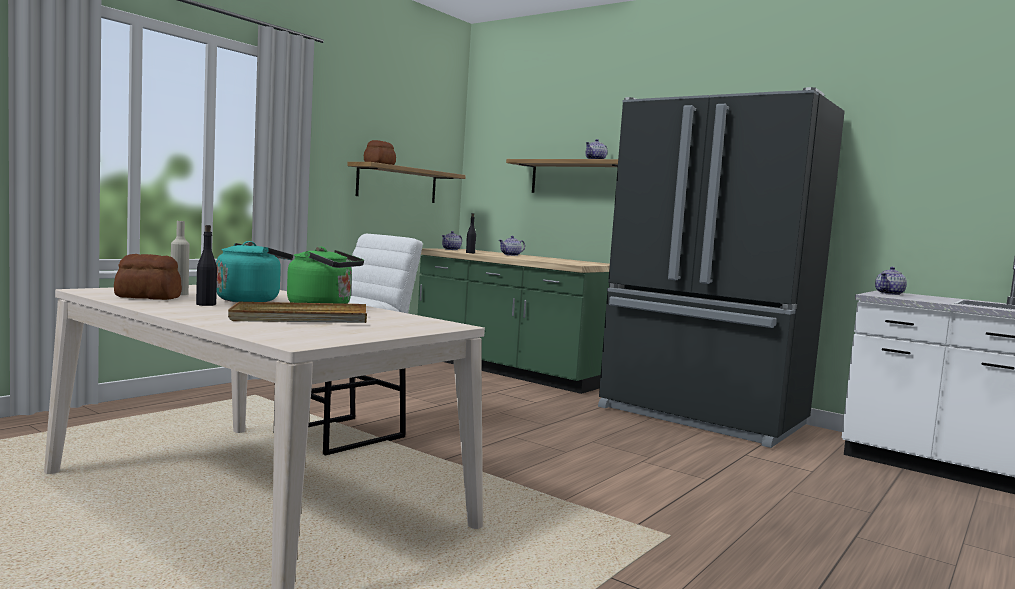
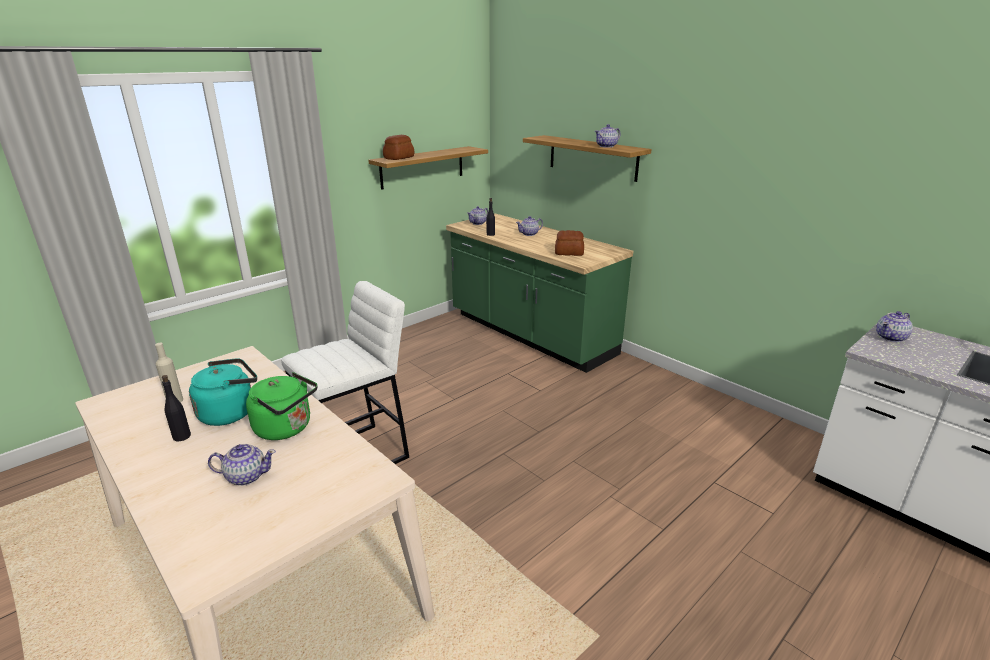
camera: 10 degrees right, 20 degrees up
(148, 297) = (142, 418): bread -> bread (568, 253)
(300, 318) = (246, 476): beige tray -> teapot
(700, 417) = (689, 412): black fridge -> none

